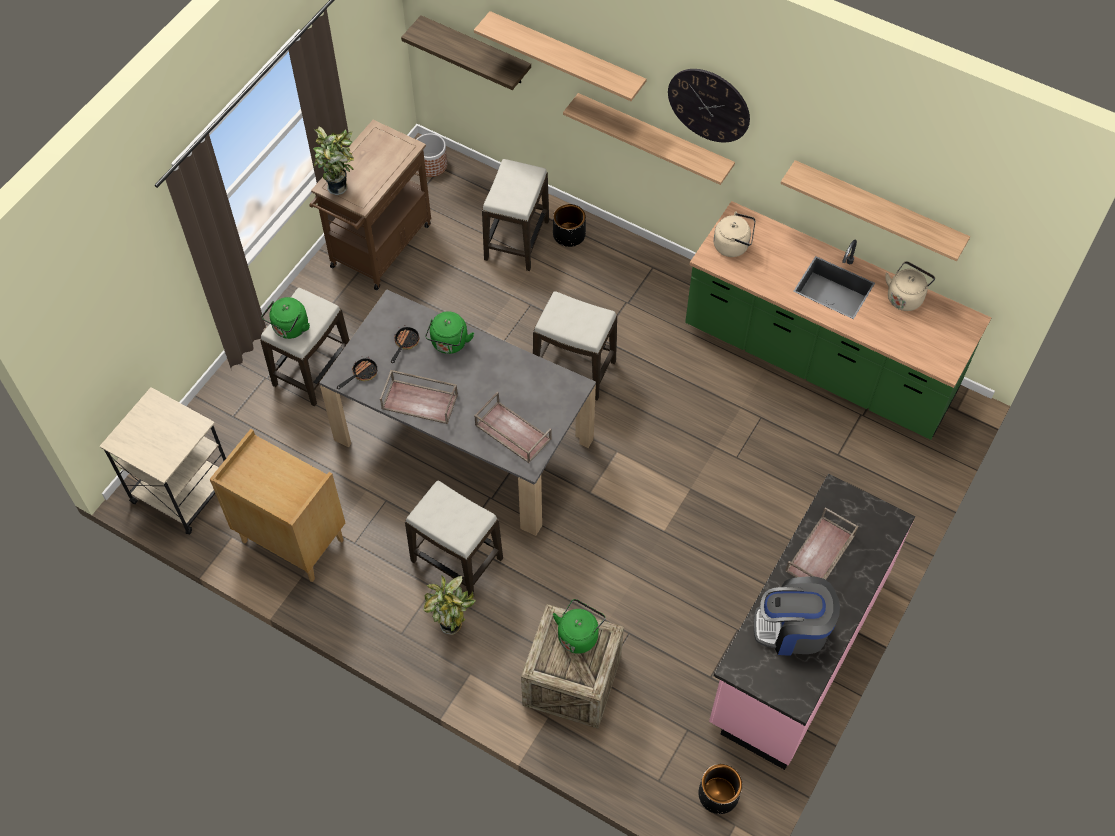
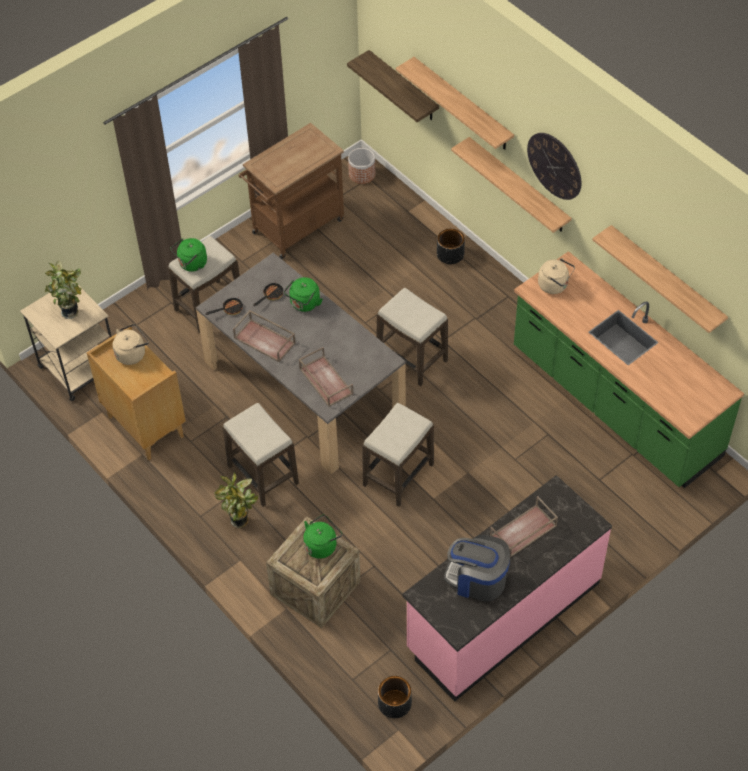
camera: 20 degrees right, 5 degrees down
(340, 186) = (265, 166): potted plant -> potted plant (72, 312)
(517, 241) = (406, 249): stool -> stool (398, 475)
(905, 297) = (678, 359): beige kettle -> beige kettle (132, 353)

